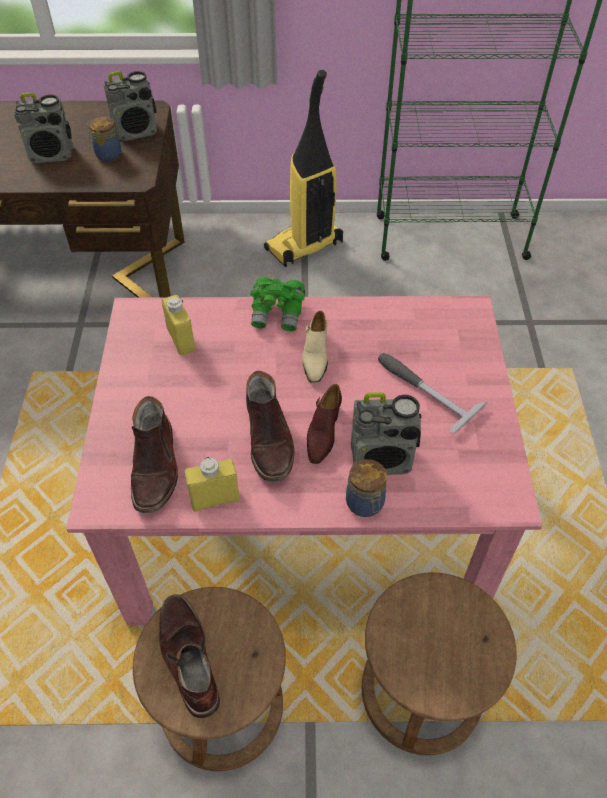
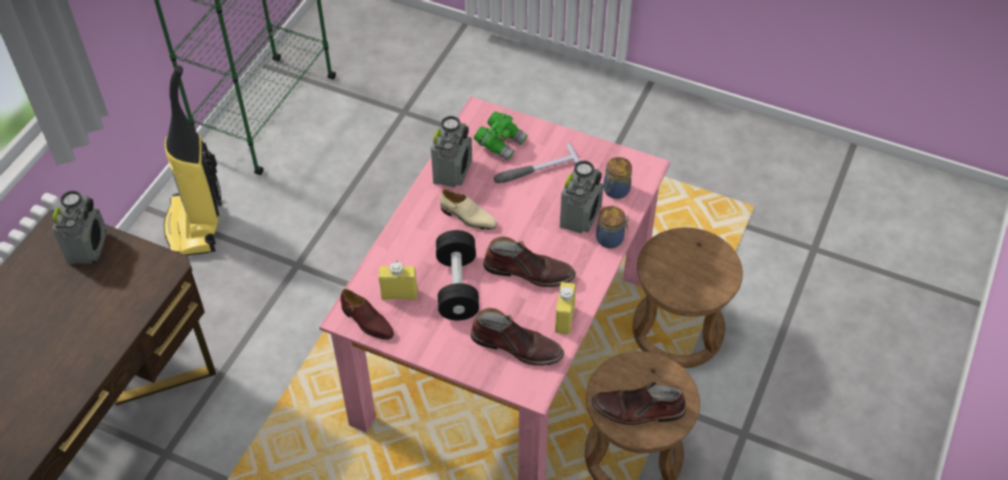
camera: 65 degrees left, 0 degrees up
(52, 155) = (71, 325): radio -> radio (453, 171)
(107, 154) = (108, 279): jar -> jar (615, 191)
(214, 382) = (457, 286): none -> black dumbbell
(278, 313) = (410, 224): green binoculars -> green binoculars (500, 143)
(323, 432) = (541, 239): brown shoe -> brown shoe (367, 322)

